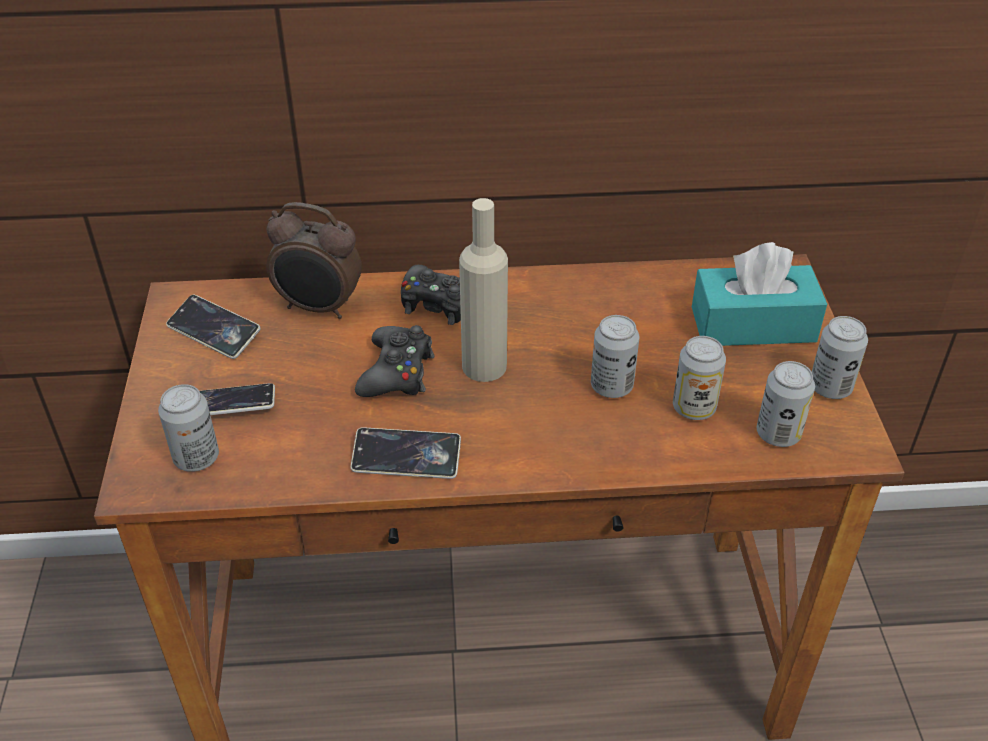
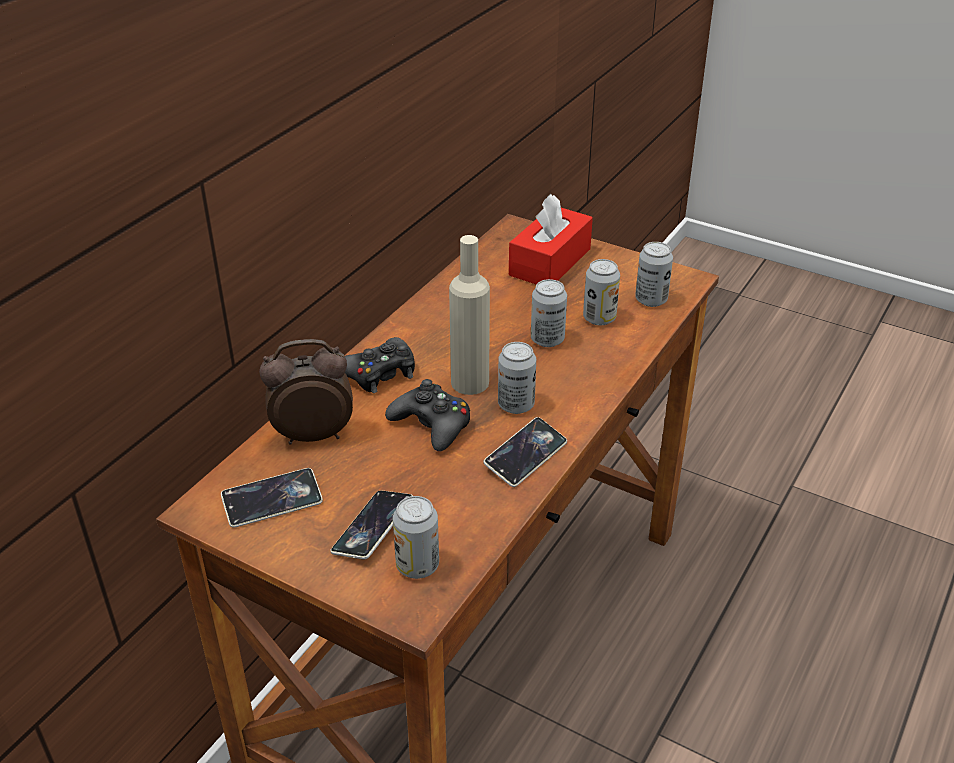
camera: 55 degrees left, 5 degrees down
(319, 308) = (312, 434): alarm clock -> alarm clock turned 150 degrees counterclockwise
(753, 324) = (550, 262): turquoise tissue box -> red tissue box
(830, 387) = (631, 264): can -> can (516, 405)

